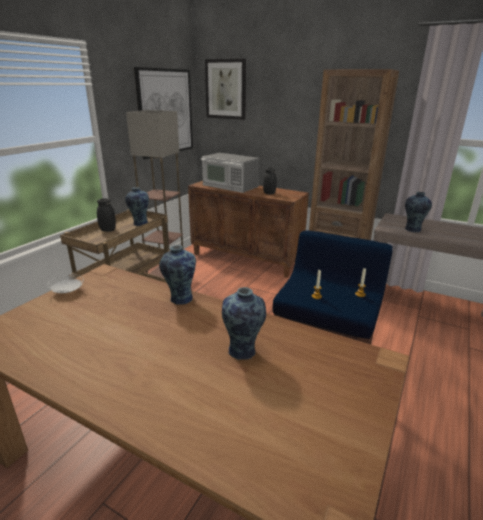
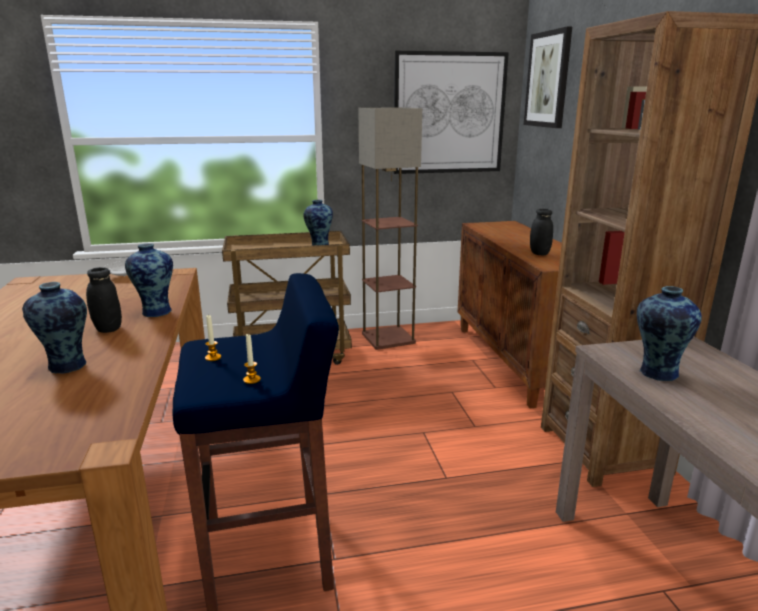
camera: 50 degrees right, 5 degrees down
(108, 230) = (280, 245): black jar -> black jar (108, 329)
(230, 186) = (512, 234): microwave -> none

